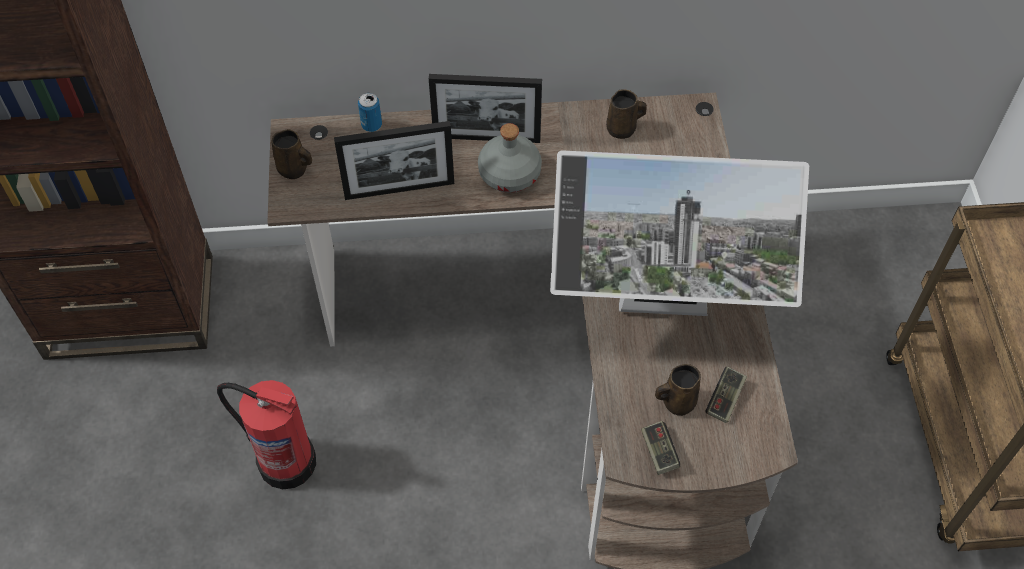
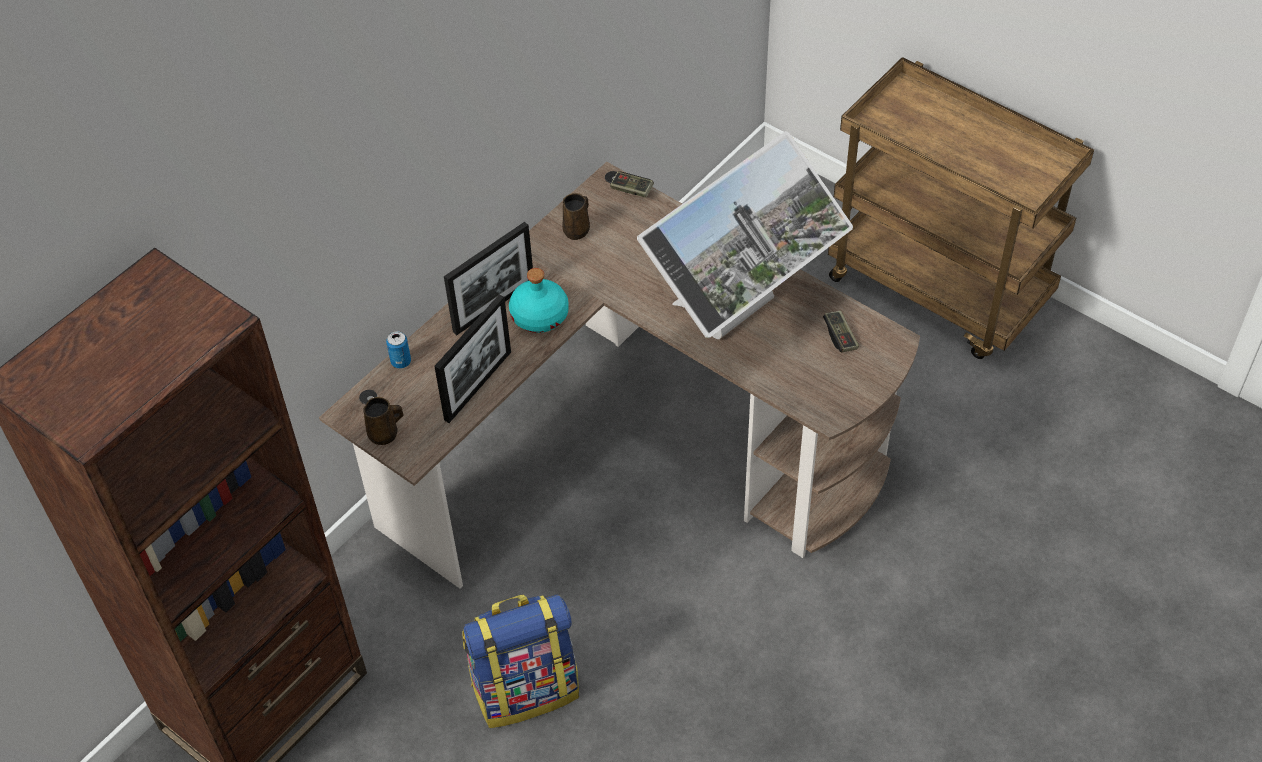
camera: 45 degrees left, 5 degrees down
(285, 460) = (526, 688): fire extinguisher -> backpack
(510, 174) = (540, 316): grey bottle -> turquoise bottle
(659, 452) = (841, 397): game controller -> game controller (632, 190)
(676, 402) = (816, 362): brown mug -> none

